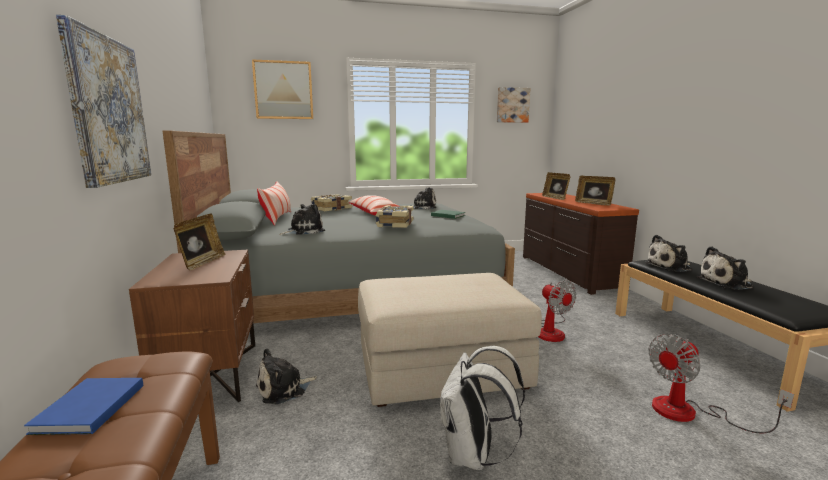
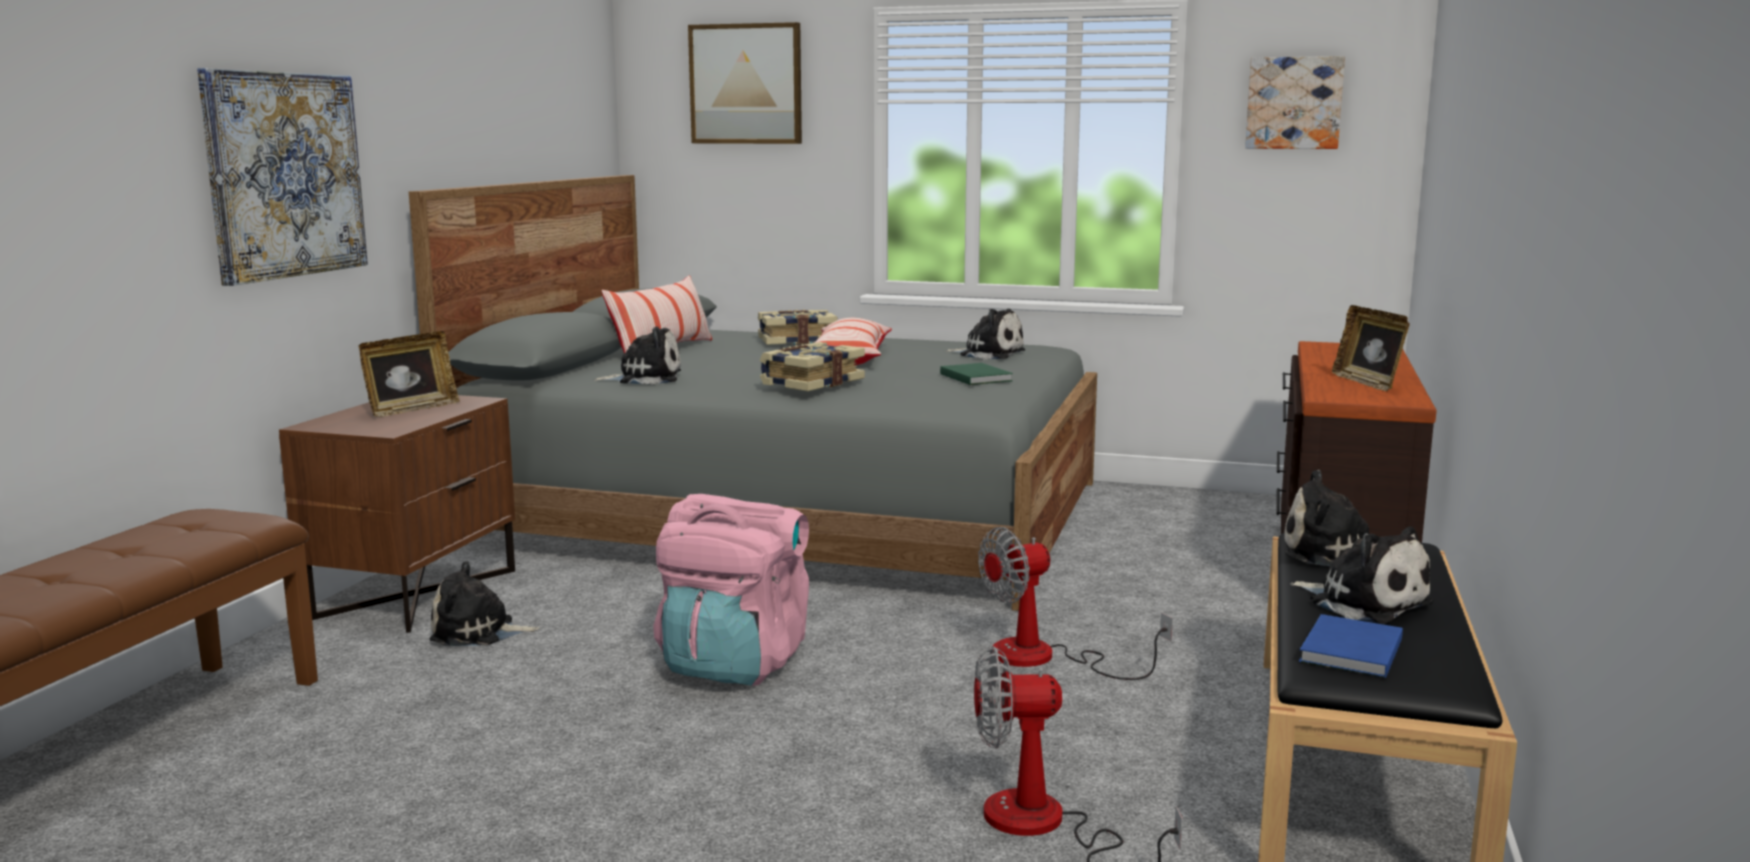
camera: 30 degrees right, 0 degrees up
(87, 409) = (123, 543): blue book -> blue book (1348, 651)
(442, 369) = (734, 664): beige ottoman -> pink backpack
(473, 456) = (598, 766): white backpack -> none
(551, 331) = (1045, 658): fan -> fan turned 60 degrees clockwise
(555, 198) = (1322, 360): picture frame -> none
(727, 283) = (1364, 602): plush toy -> plush toy turned 150 degrees counterclockwise

